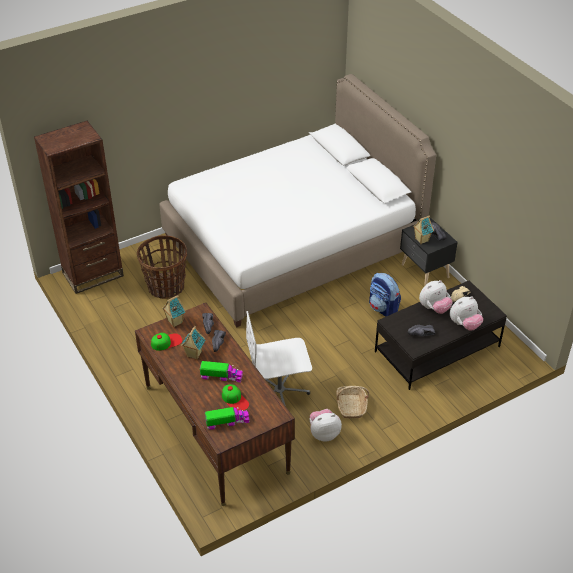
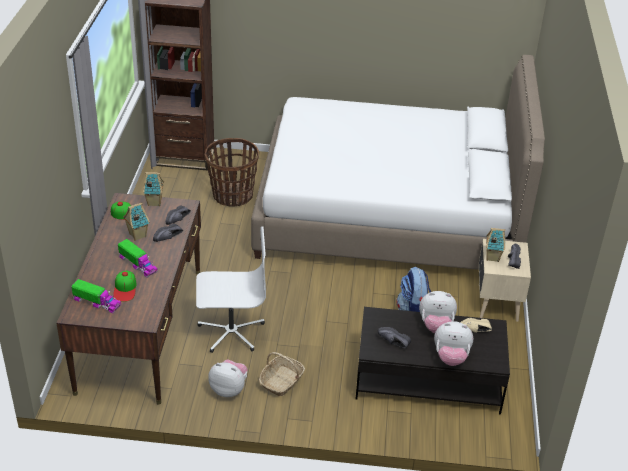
camera: 35 degrees right, 5 degrees down
(280, 392) = (231, 331): white office chair -> white office chair turned 150 degrees clockwise
(424, 272) = (496, 303): black nightstand -> beige nightstand

